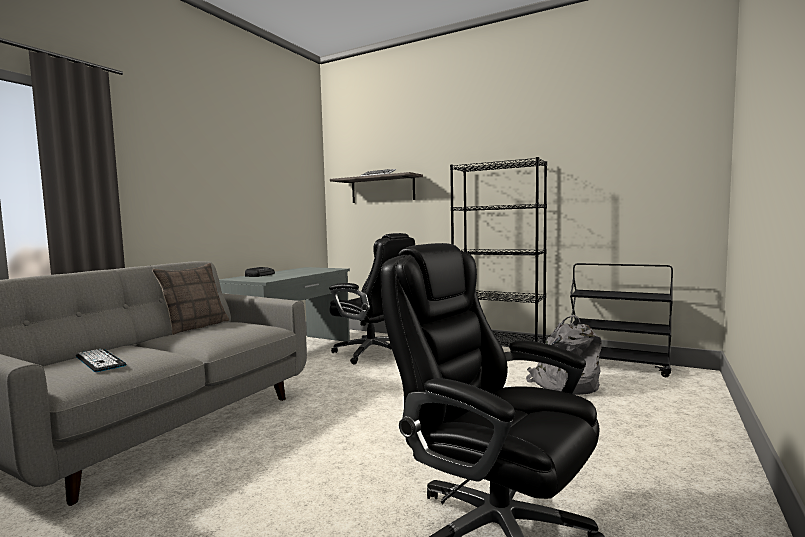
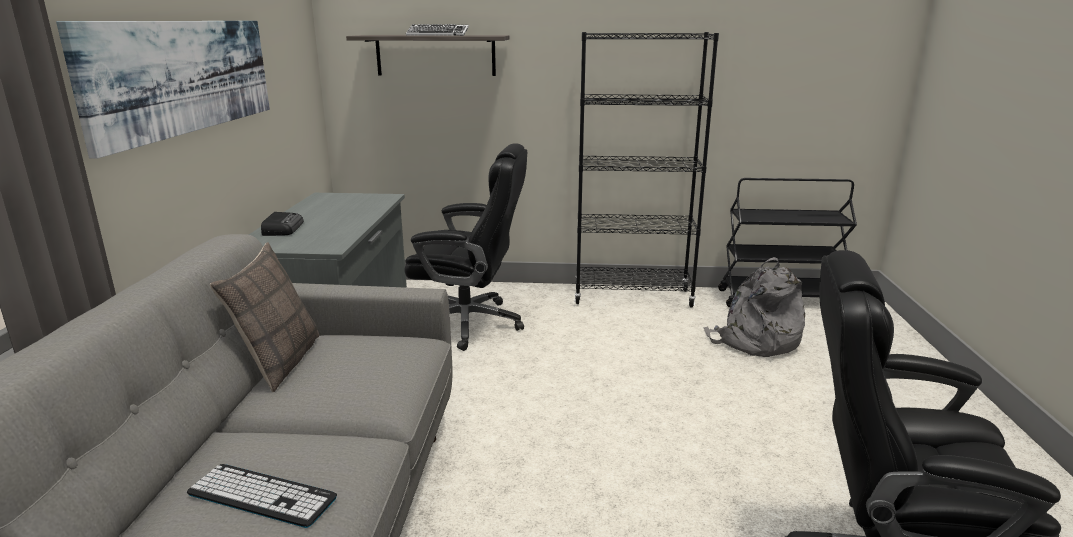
camera: 25 degrees left, 15 degrees up
(211, 186) = (185, 76): none -> picture

